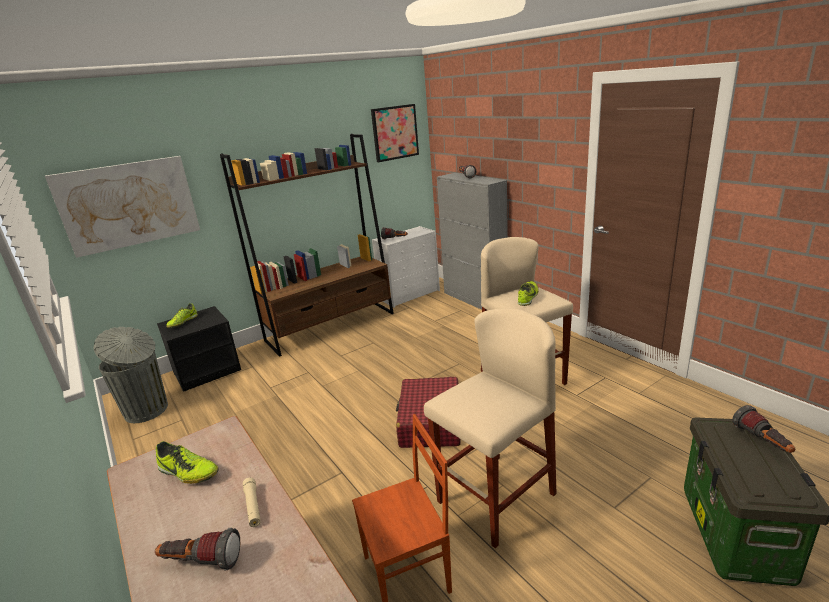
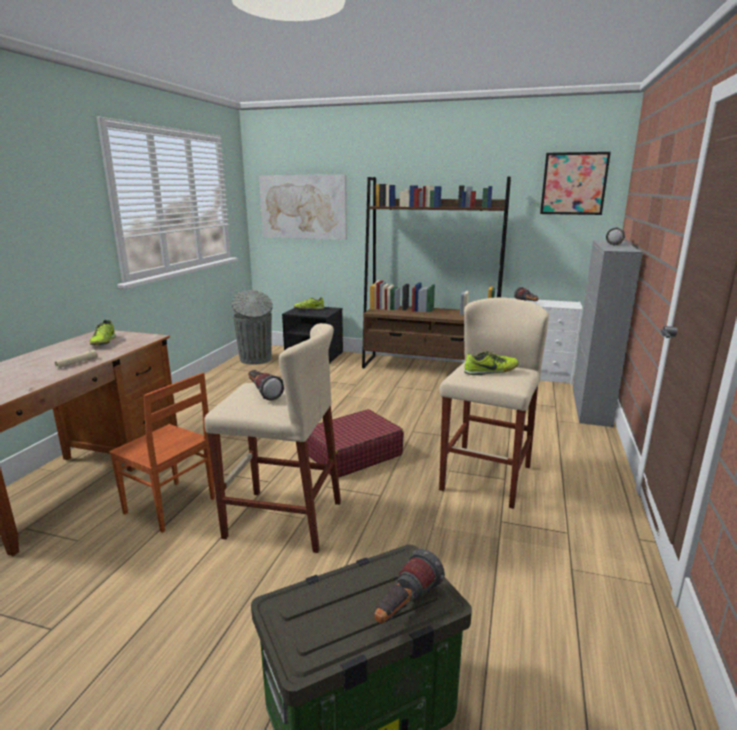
camera: 50 degrees right, 5 degrees down
(201, 562) = (25, 366): flashlight -> flashlight (262, 392)

